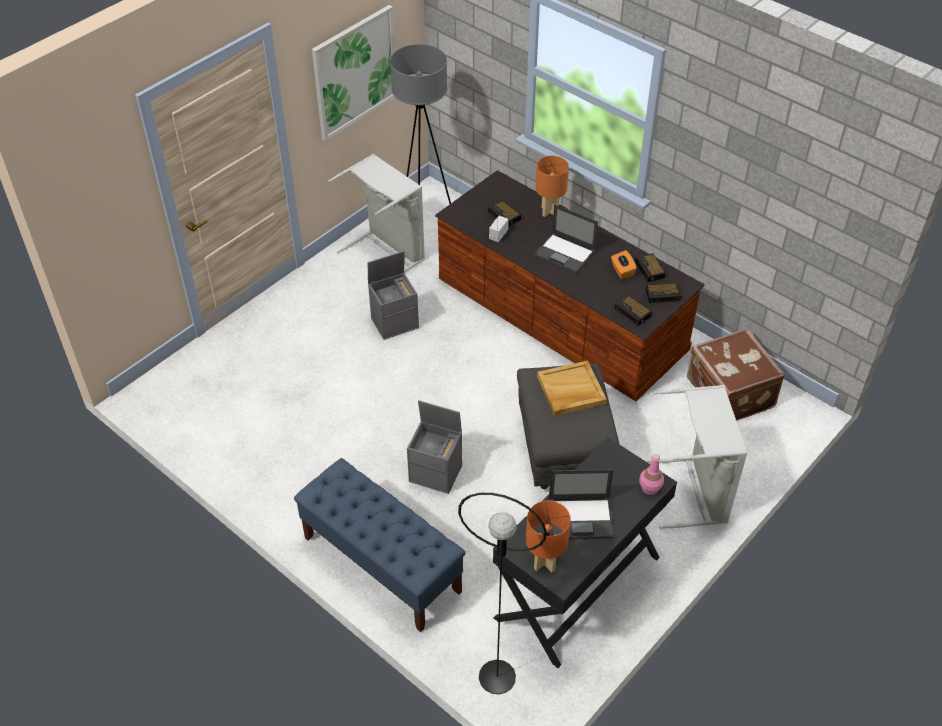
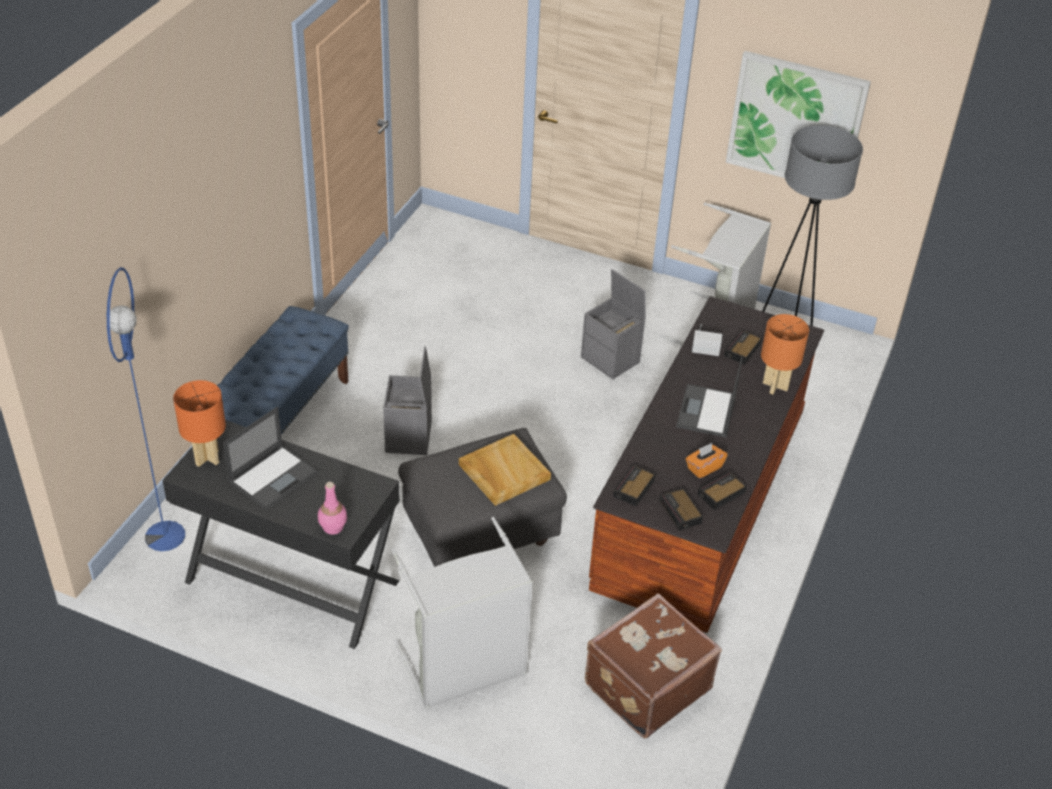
camera: 70 degrees right, 5 degrees down
(496, 677) = (165, 536): black floor lamp -> blue floor lamp
(581, 518) = (274, 476): laptop -> laptop turned 120 degrees counterclockwise

